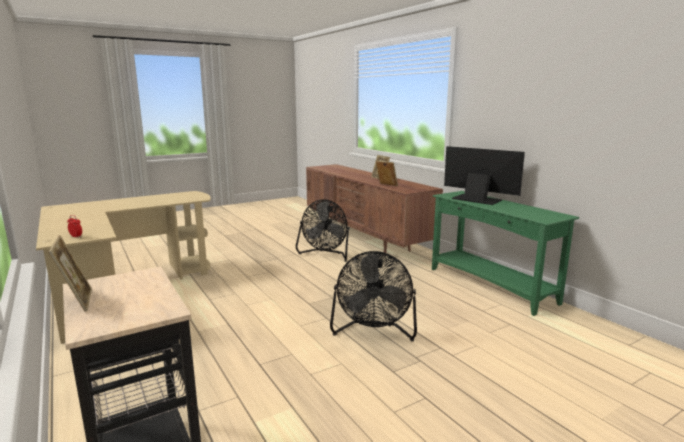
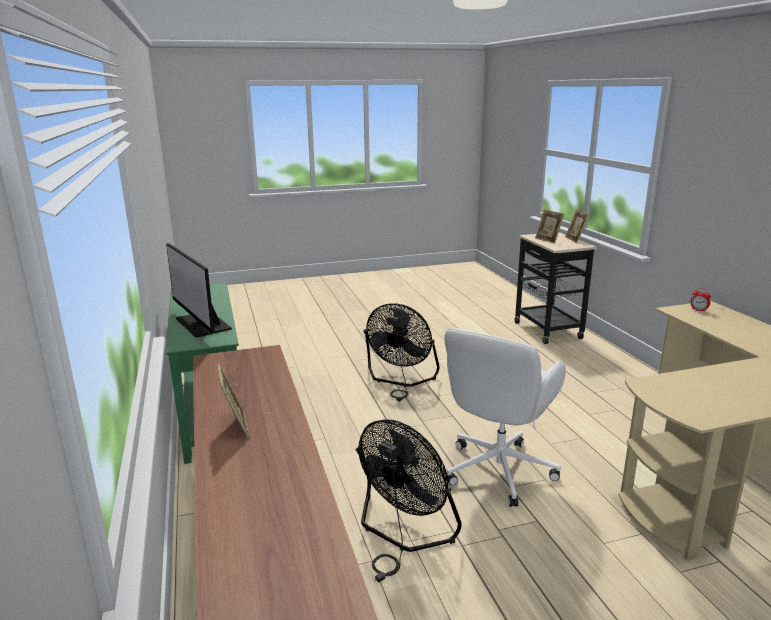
camera: 165 degrees left, 5 degrees up
(275, 277) = (498, 471): none -> white office chair
(386, 185) = (272, 380): picture frame -> picture frame (548, 240)

